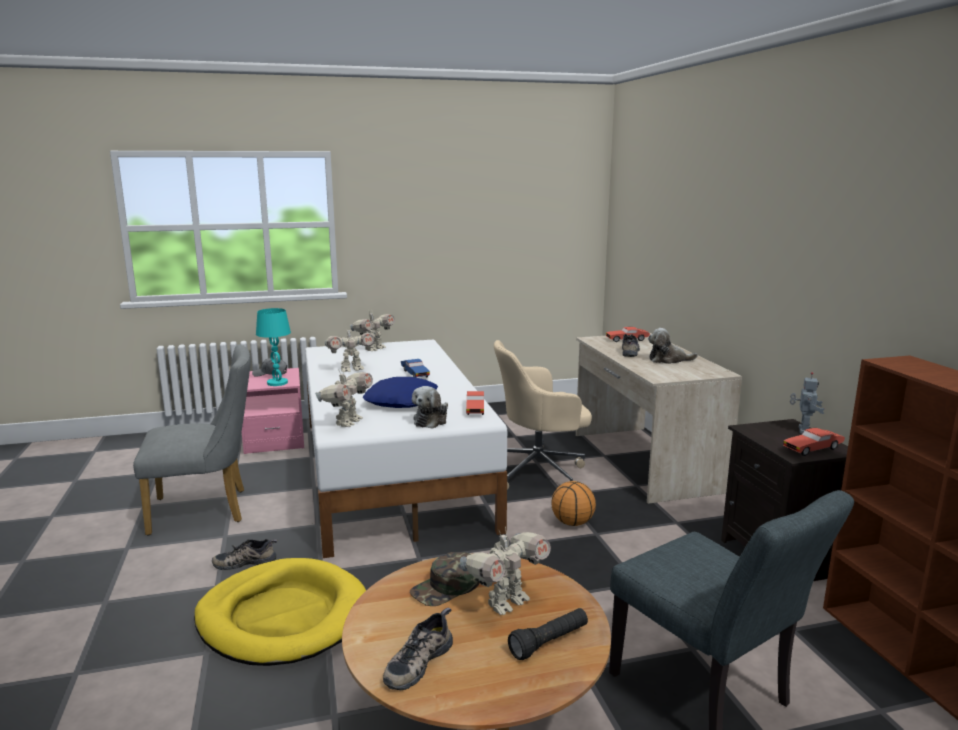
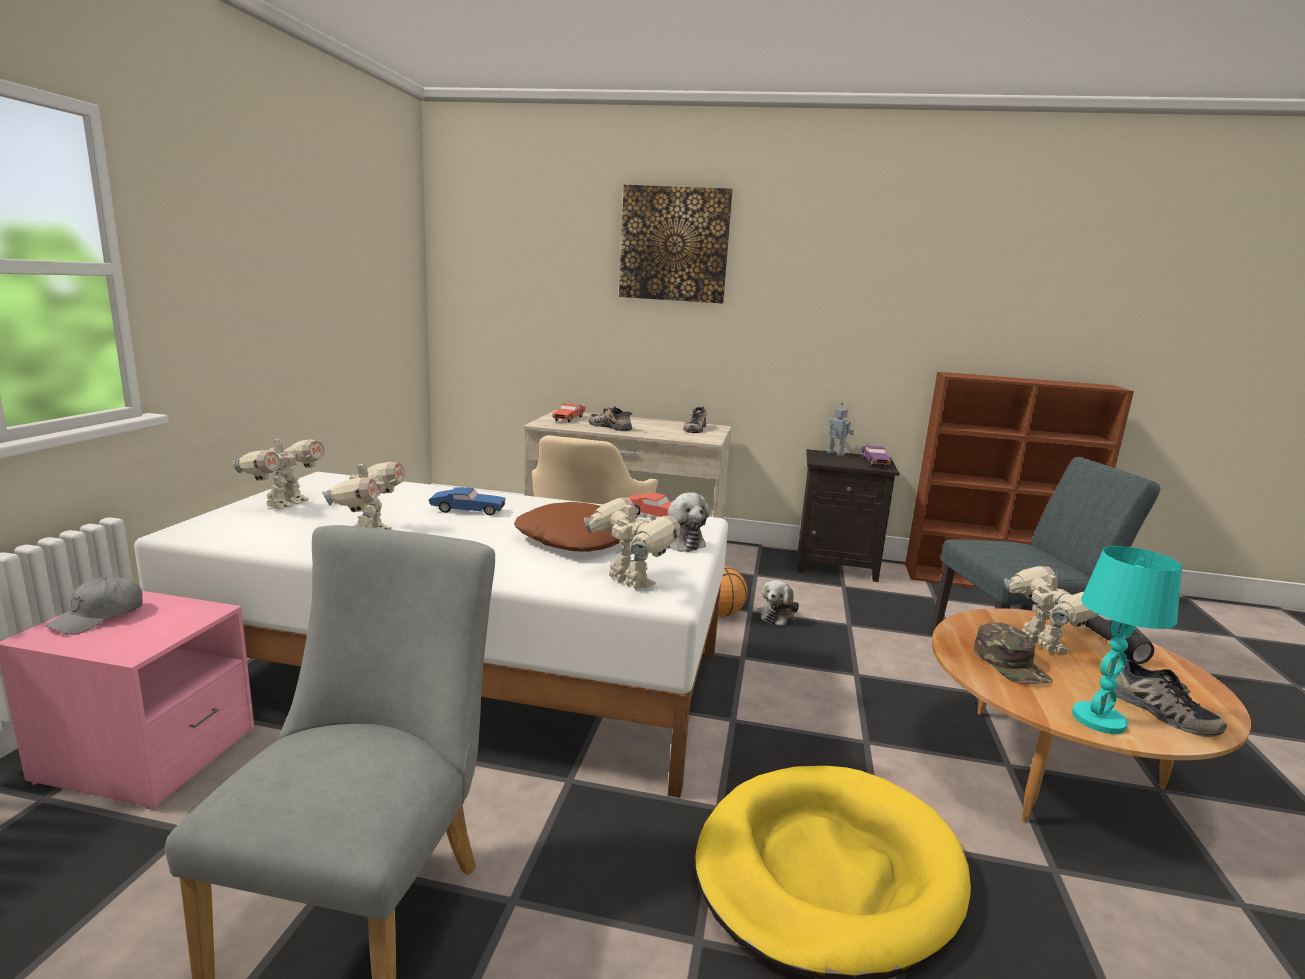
camera: 65 degrees left, 0 degrees up
(246, 561) = (633, 886): shoe -> shoe (694, 428)
(277, 383) = (178, 621): turquoise table lamp -> turquoise table lamp (1098, 720)
(374, 349) = (285, 504): toy robot -> toy robot turned 45 degrees clockwise
(402, 401) = (577, 539): blue pillow -> brown pillow
(668, 360) = (658, 426): plush toy -> plush toy (778, 615)
(720, 190) = (674, 244): none -> picture
(812, 449) = (874, 462): red toy car -> purple toy car

